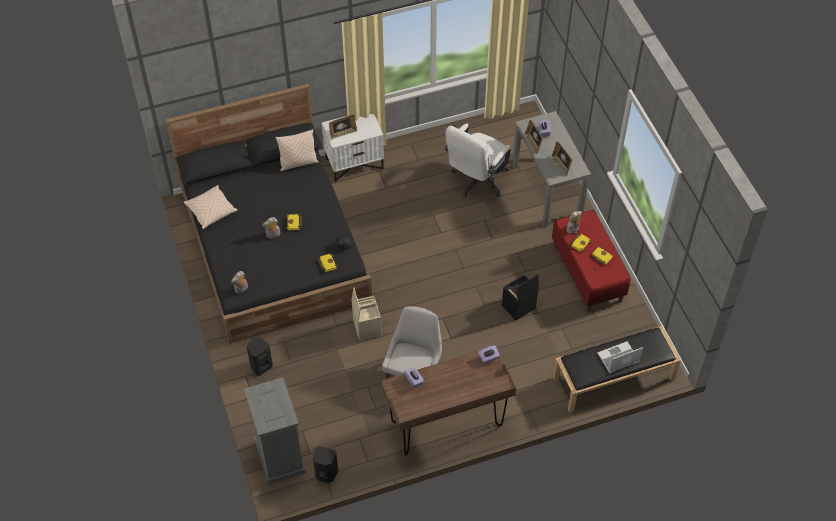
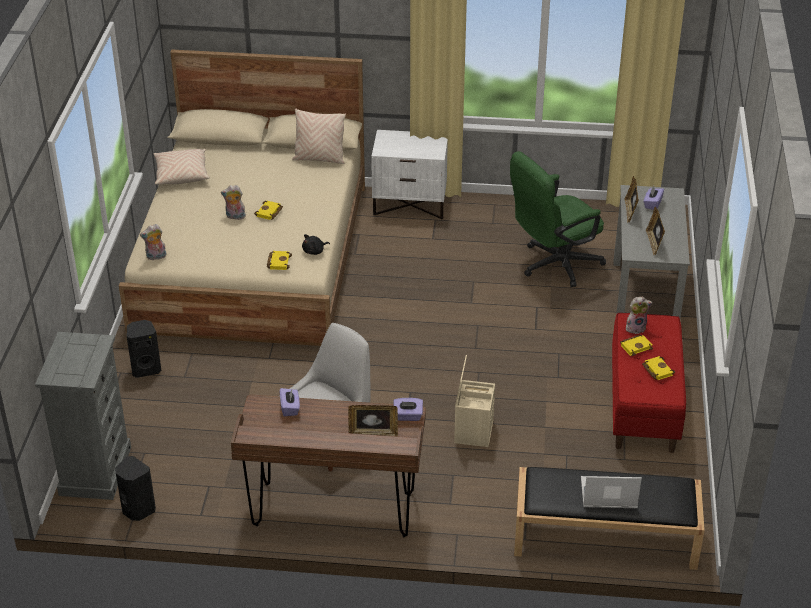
camera: 25 degrees right, 15 degrees down
(275, 246) = (254, 256): black bed -> beige bed
(343, 133) = (395, 146): picture frame -> picture frame (373, 434)
(366, 327) = (305, 370): beige storage box -> beige storage box (473, 430)
(476, 182) = (553, 265): white office chair -> green office chair
(518, 307) = (521, 413): black storage box -> none

